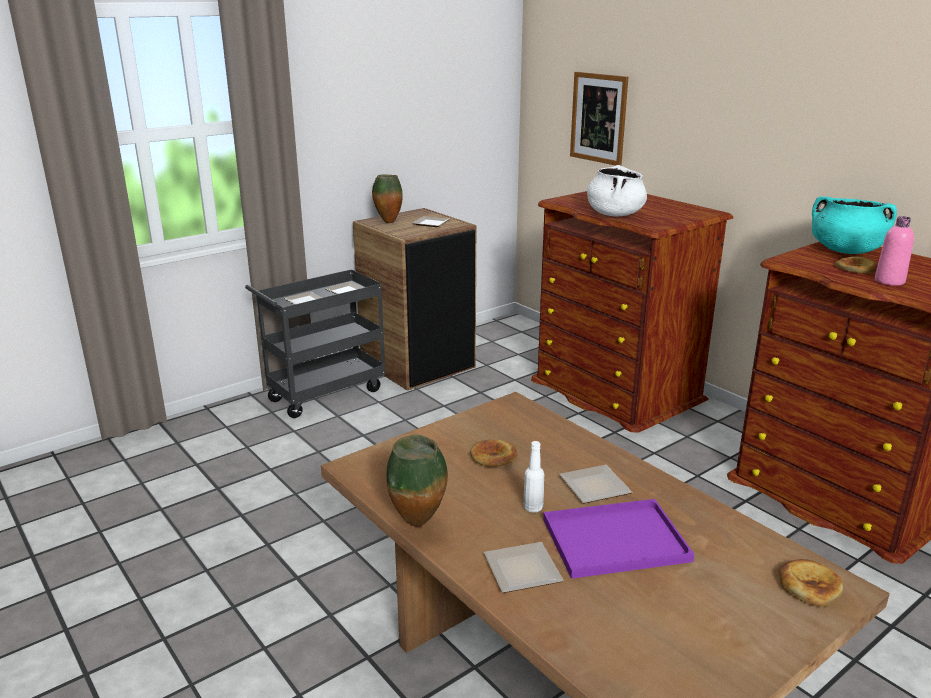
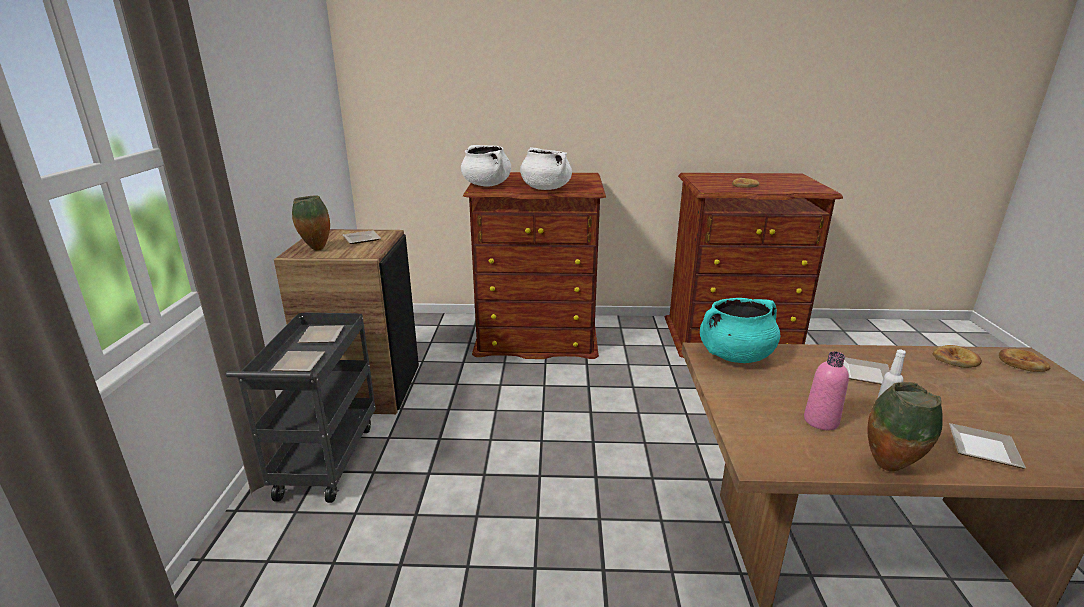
camera: 50 degrees left, 0 degrees up
(493, 456) = (789, 392): bread -> bread (956, 359)
(575, 199) = (487, 185): none -> white cooking pot
(598, 118) = (447, 115): picture -> none
(613, 541) = (948, 398): purple tray -> none
(845, 251) = (711, 178): turquoise cooking pot -> turquoise cooking pot (735, 356)
(889, 281) = (774, 187): pink bottle -> pink bottle (821, 421)

